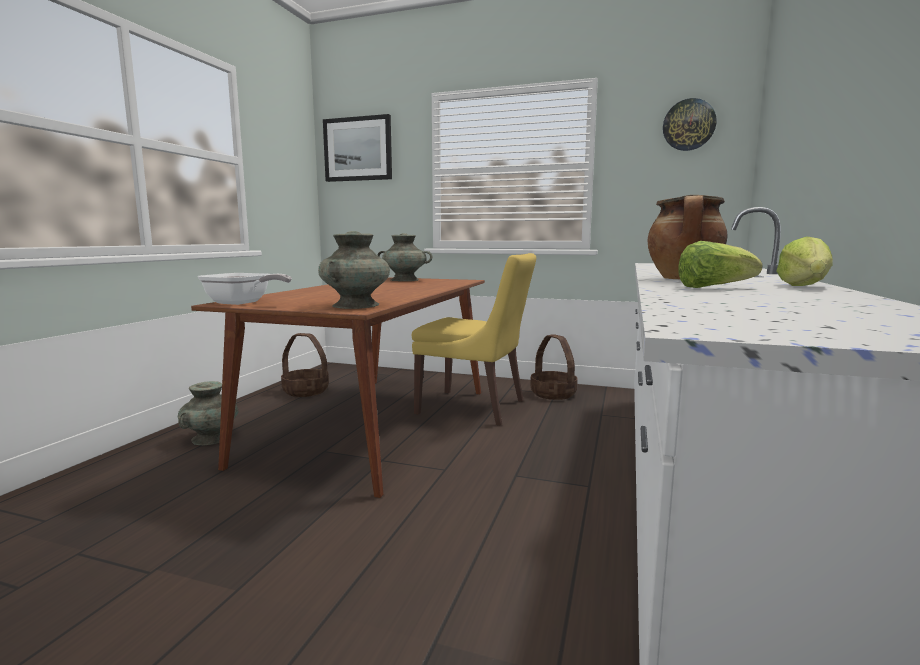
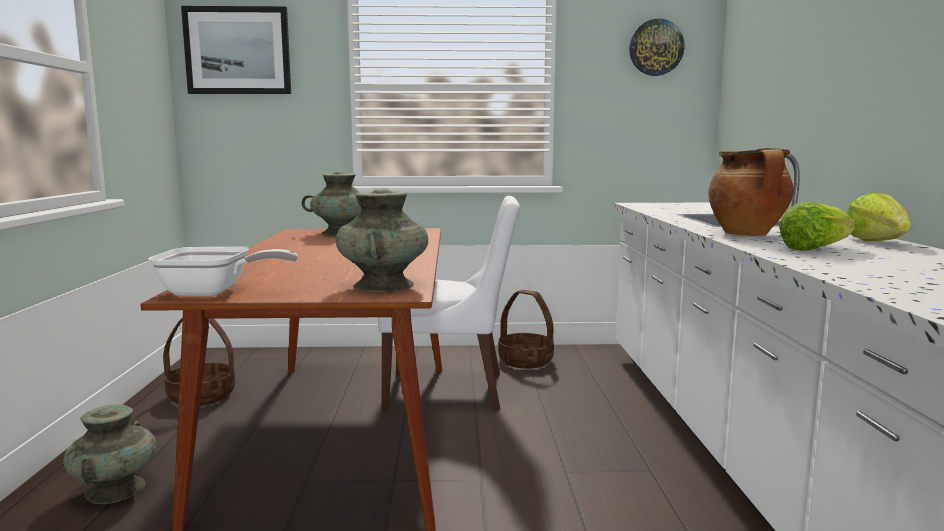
camera: 20 degrees left, 0 degrees up
(475, 408) = (450, 391): yellow chair -> white chair

